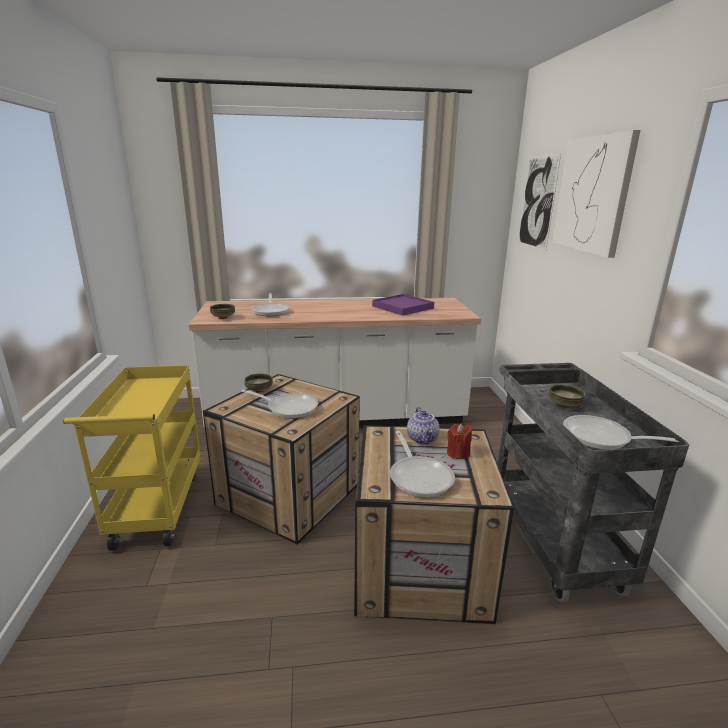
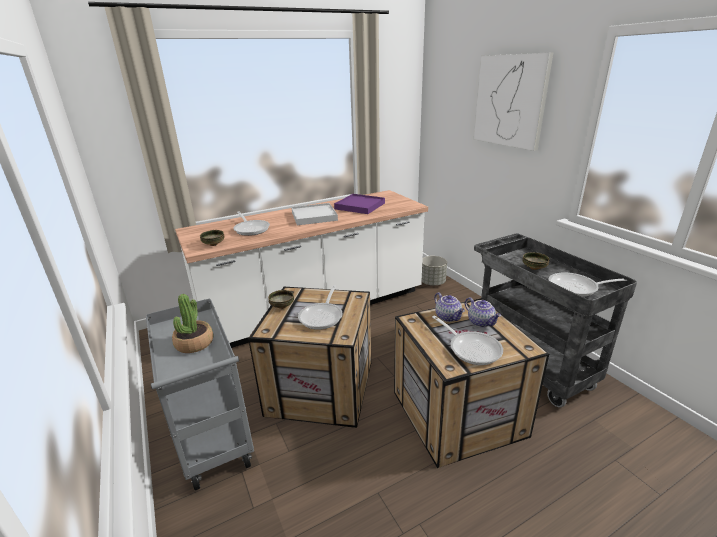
camera: 20 degrees left, 5 degrees up
(146, 401) = (194, 343): none -> potted plant
(157, 511) = (213, 439): yellow cart -> grey cart
(288, 408) = (322, 316): frying pan -> frying pan turned 105 degrees clockwise
(344, 309) = (314, 216): none -> white tray
(458, 453) = (481, 322): red candle -> teapot
(490, 418) = (432, 282): none -> grey planter
(537, 202) = (451, 105): picture -> none

